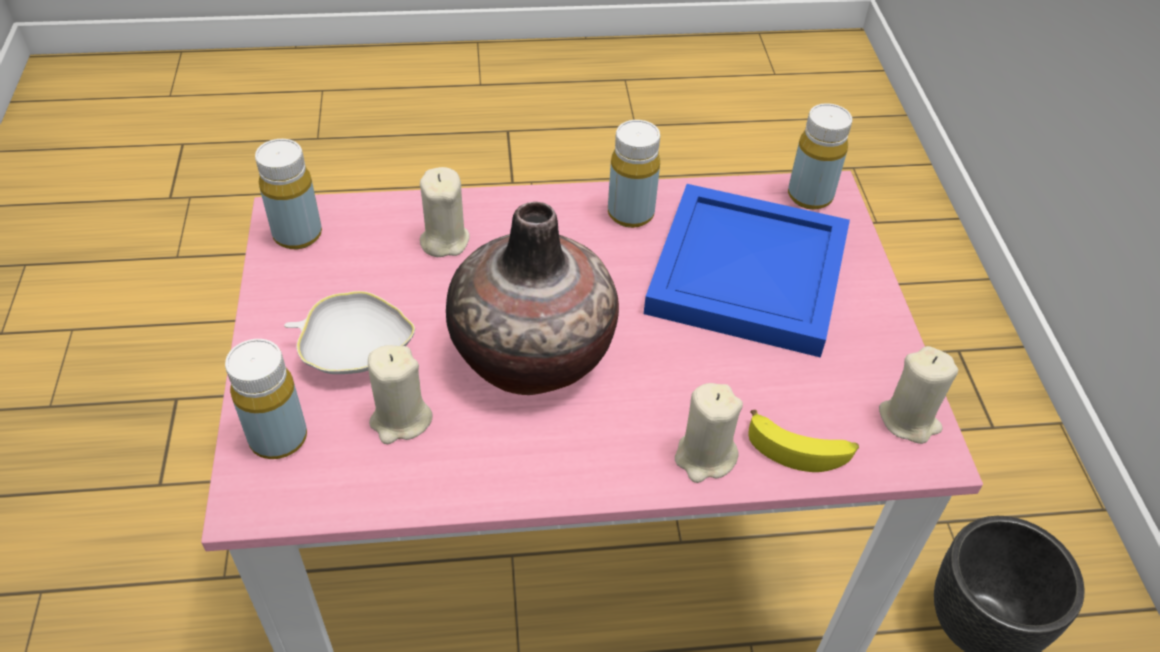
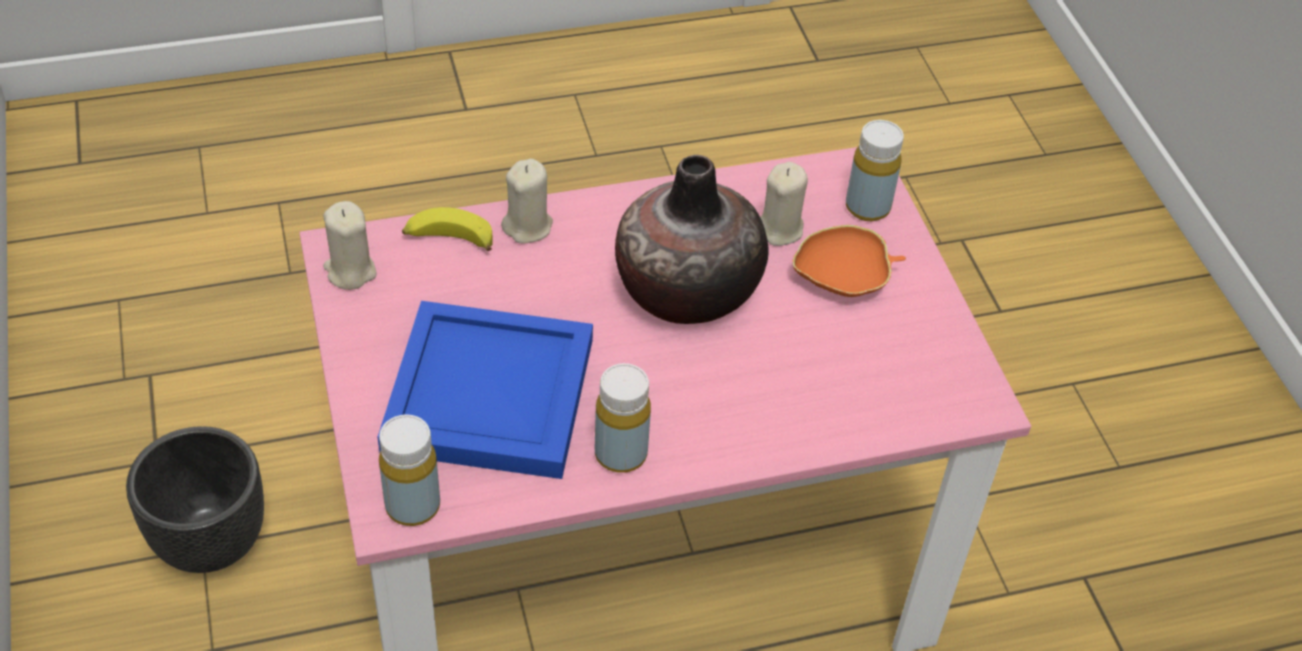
camera: 170 degrees right, 0 degrees up
(297, 234) = (958, 384): yellow bottle -> none
(354, 351) = (843, 278): white bowl -> orange bowl
(444, 240) = (809, 396): beige candle -> none

